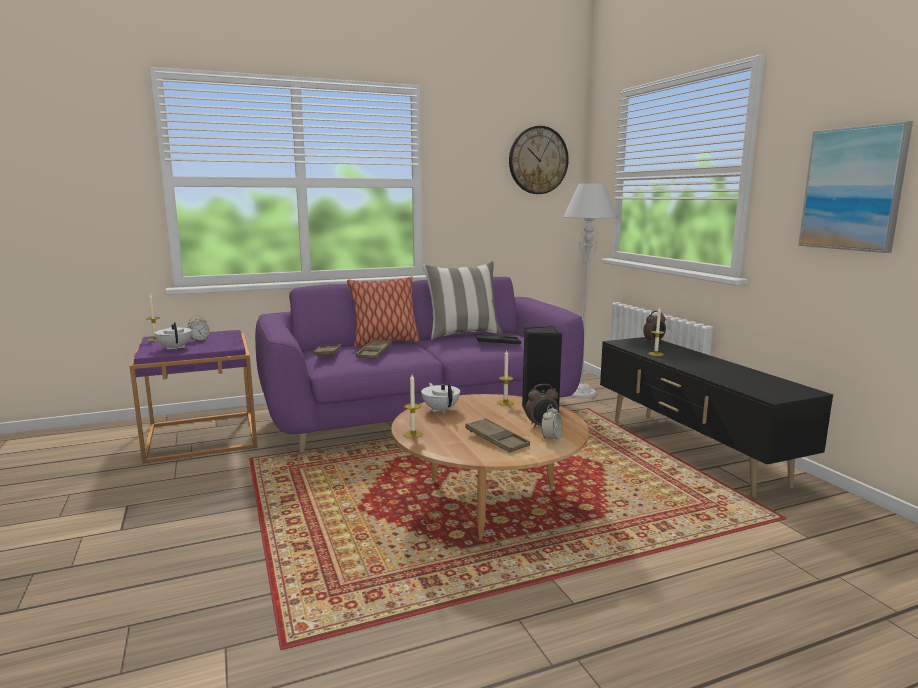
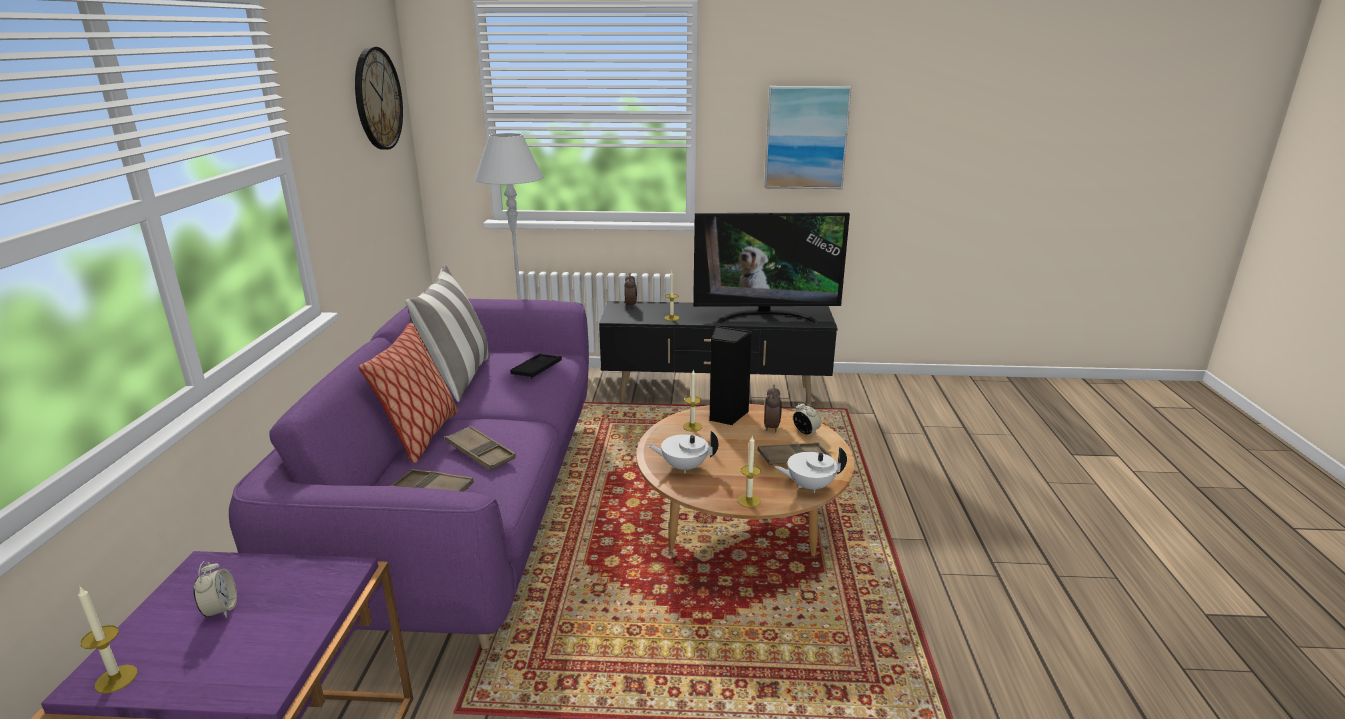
camera: 65 degrees left, 10 degrees up
(175, 348) = (254, 646): white teapot -> white teapot (809, 486)
(731, 377) = (765, 317): none -> television

